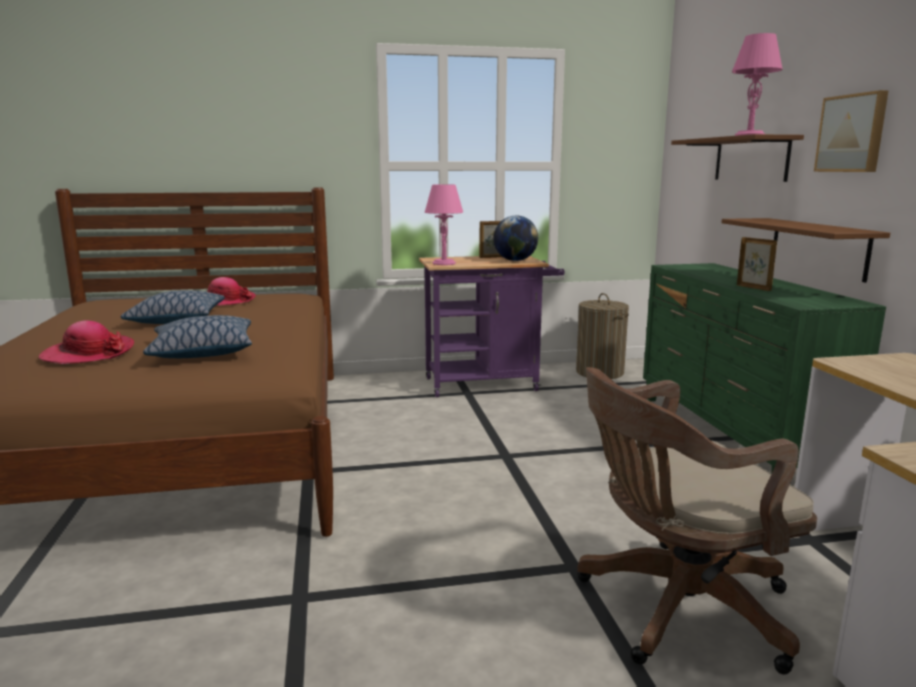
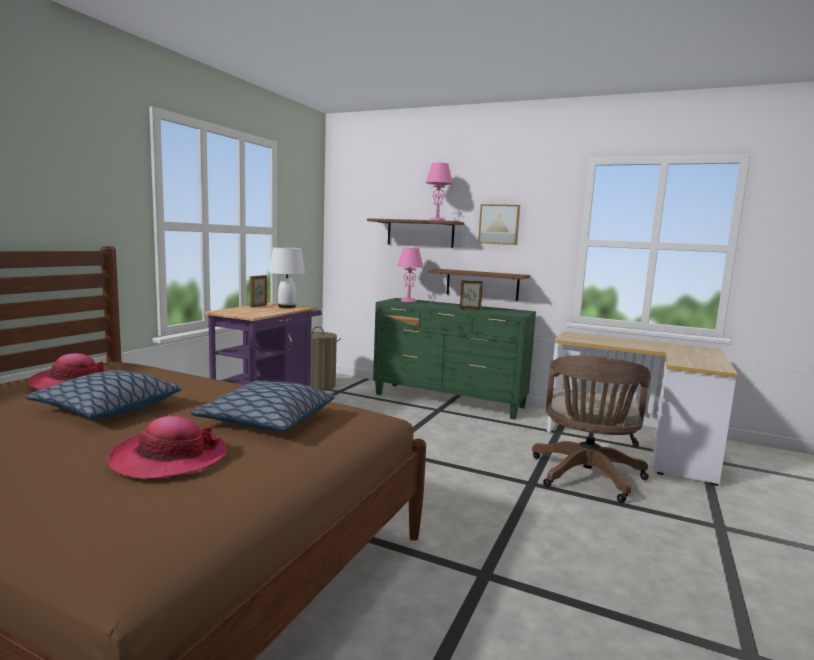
camera: 55 degrees left, 5 degrees down
(444, 263) = (249, 314): pink table lamp -> pink table lamp (408, 301)
(515, 260) = (286, 307): globe -> white table lamp

